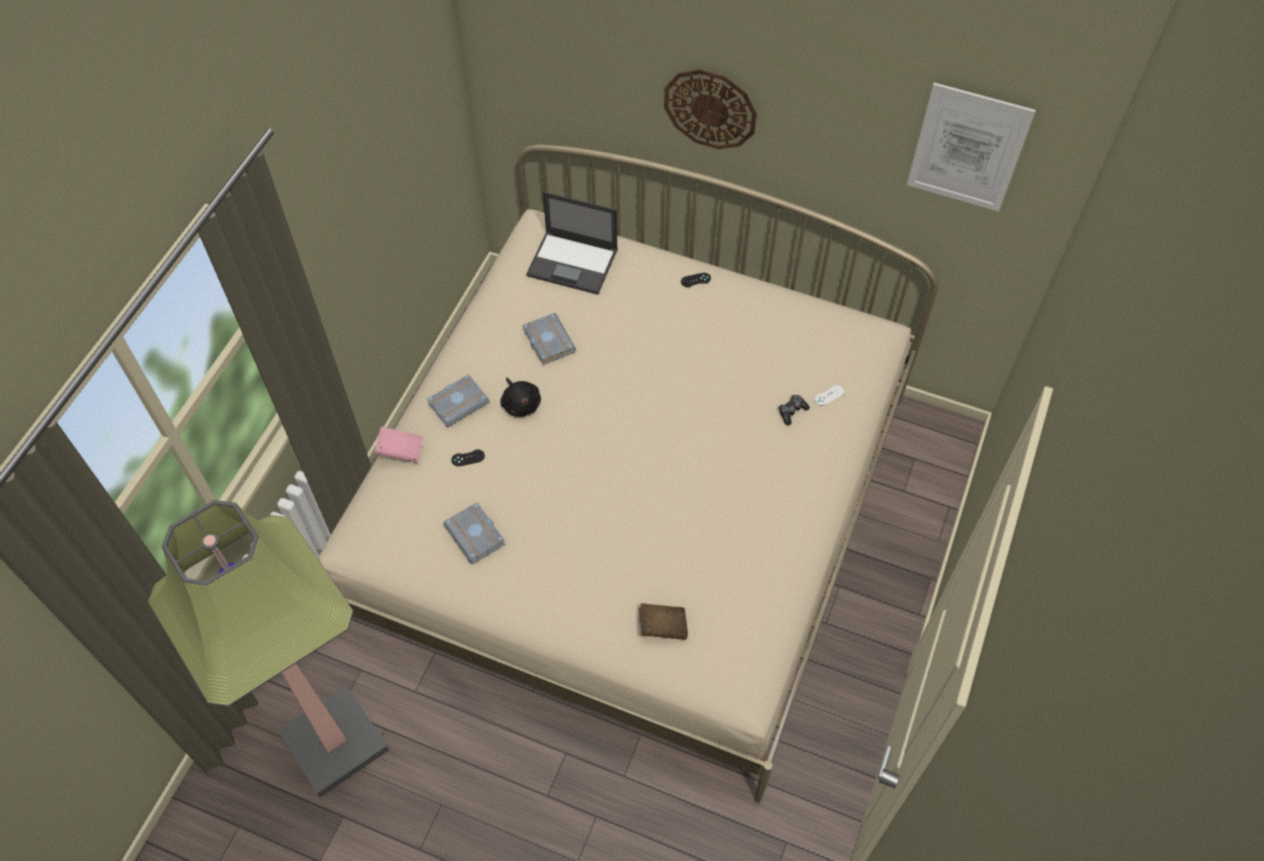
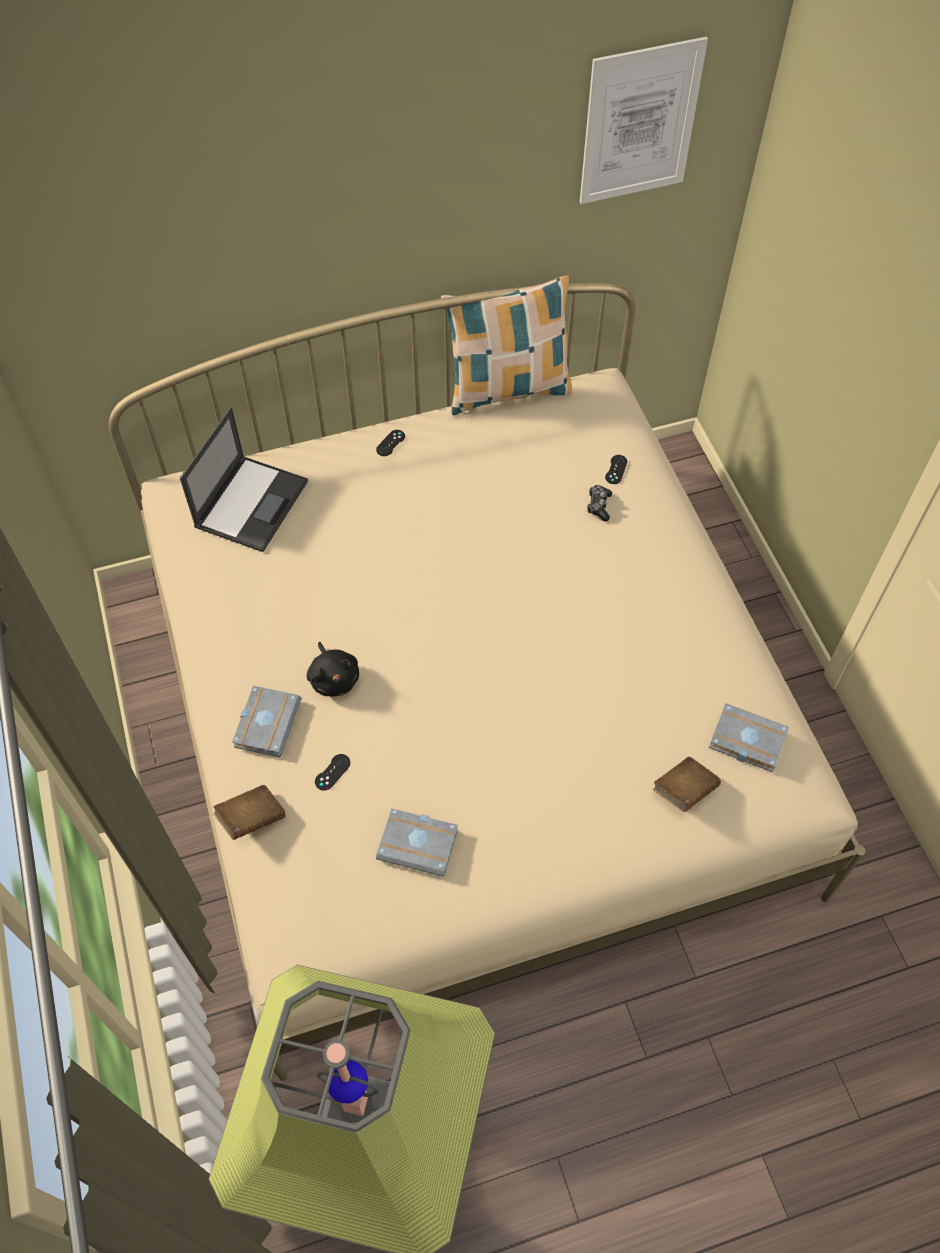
camera: 40 degrees left, 0 degrees up
(400, 451) = (251, 818): pink book -> brown book
(521, 403) = (334, 678): black plush toy -> black plush toy turned 45 degrees clockwise
(547, 341) = (300, 597): grey book -> grey book (745, 741)
(573, 263) = (252, 503): laptop -> laptop turned 45 degrees counterclockwise
(710, 108) = (336, 231): wall clock -> none
(810, 294) = (507, 390): none -> pillow
(829, 395) = (616, 469): white game controller -> black game controller

